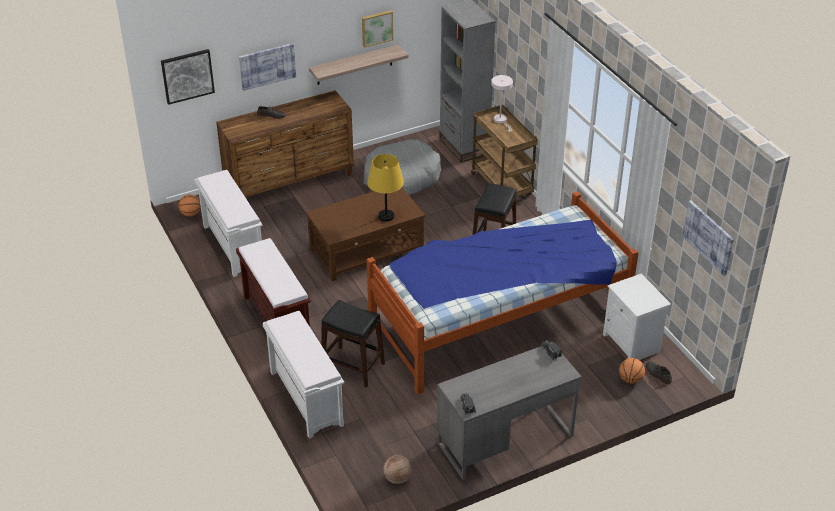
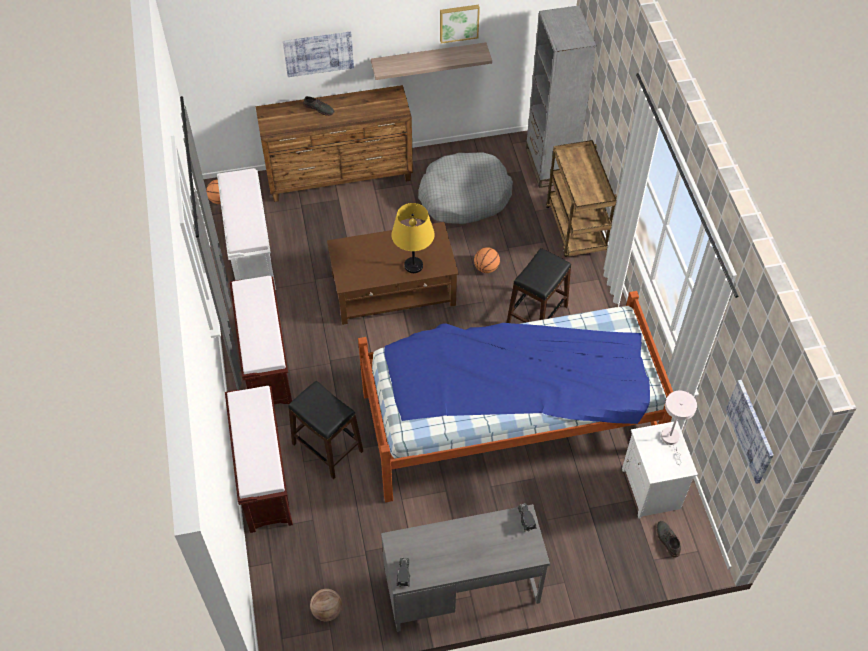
camera: 15 degrees right, 15 degrees up
(187, 76) = (219, 56): picture -> none
(305, 397) = (263, 477): white bench -> brown bench
(501, 121) = (584, 162): white table lamp -> white table lamp (671, 440)
(630, 379) = (632, 539): basketball -> basketball (486, 268)

